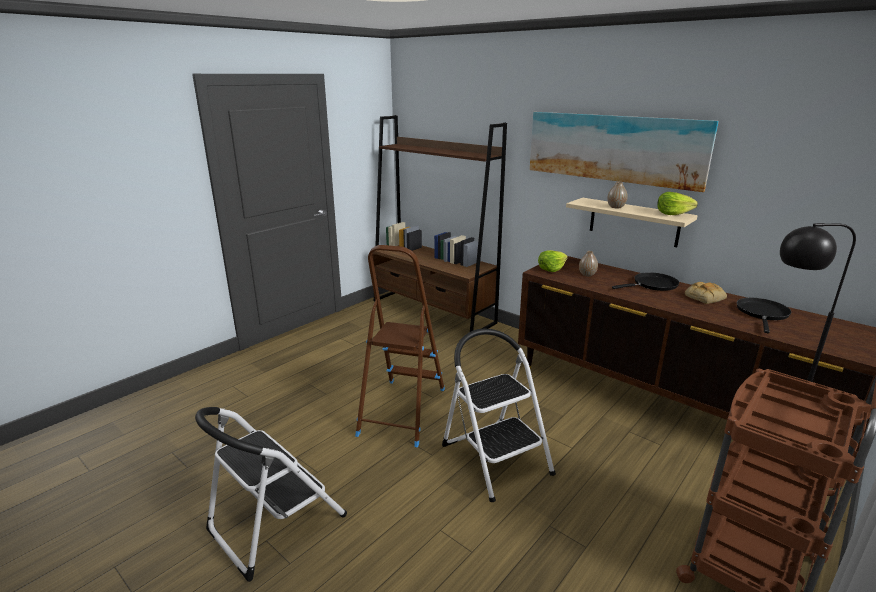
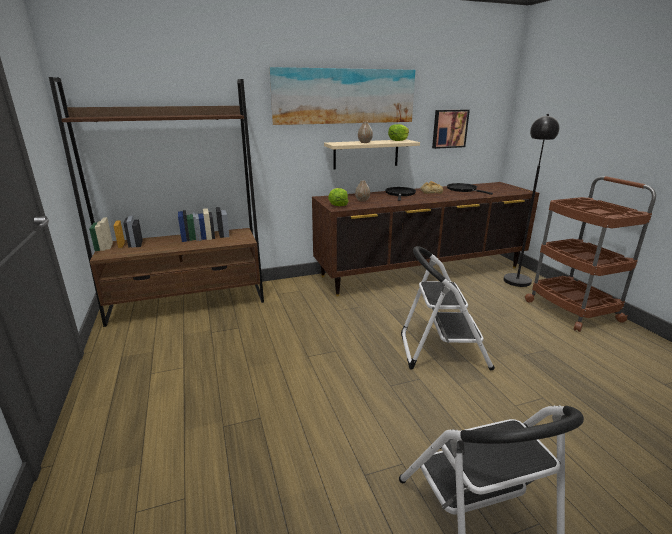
camera: 60 degrees left, 0 degrees up
(403, 410) = (340, 373): brown step ladder -> none
(781, 214) = (449, 128): none -> picture

